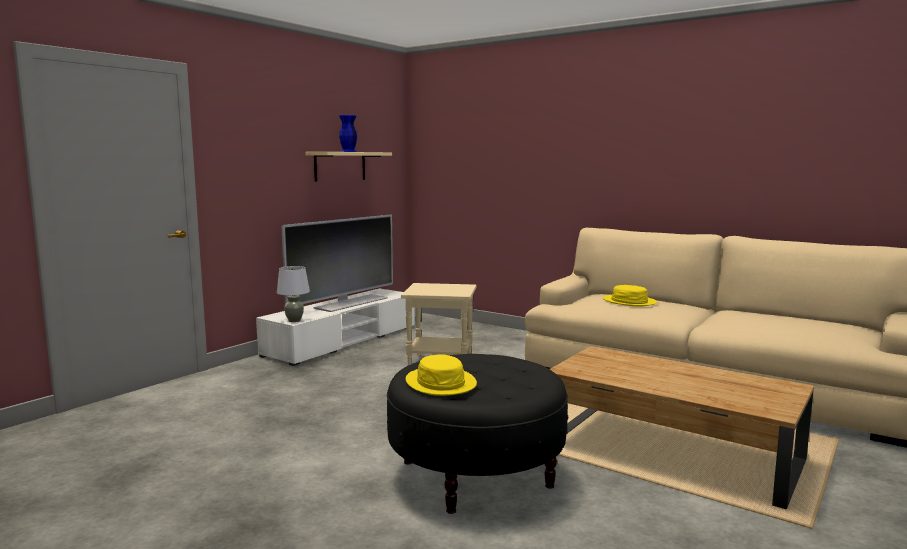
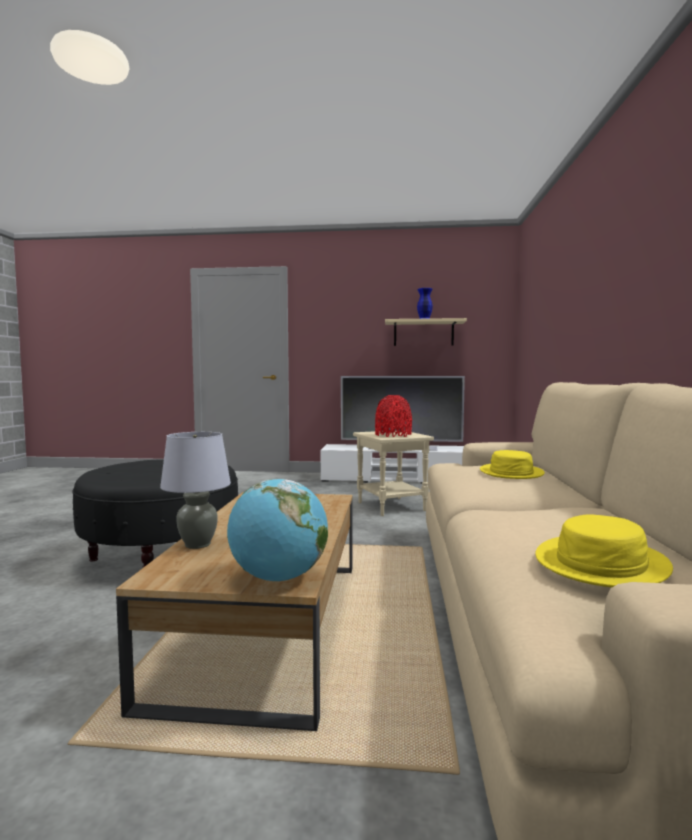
camera: 60 degrees right, 5 degrees down
(294, 320) = (331, 448): grey table lamp -> grey table lamp (197, 544)
(441, 383) = (135, 465): yellow hat -> yellow hat (601, 563)
(450, 290) = (393, 435): none -> red vase
(785, 388) = (278, 578): none -> globe

